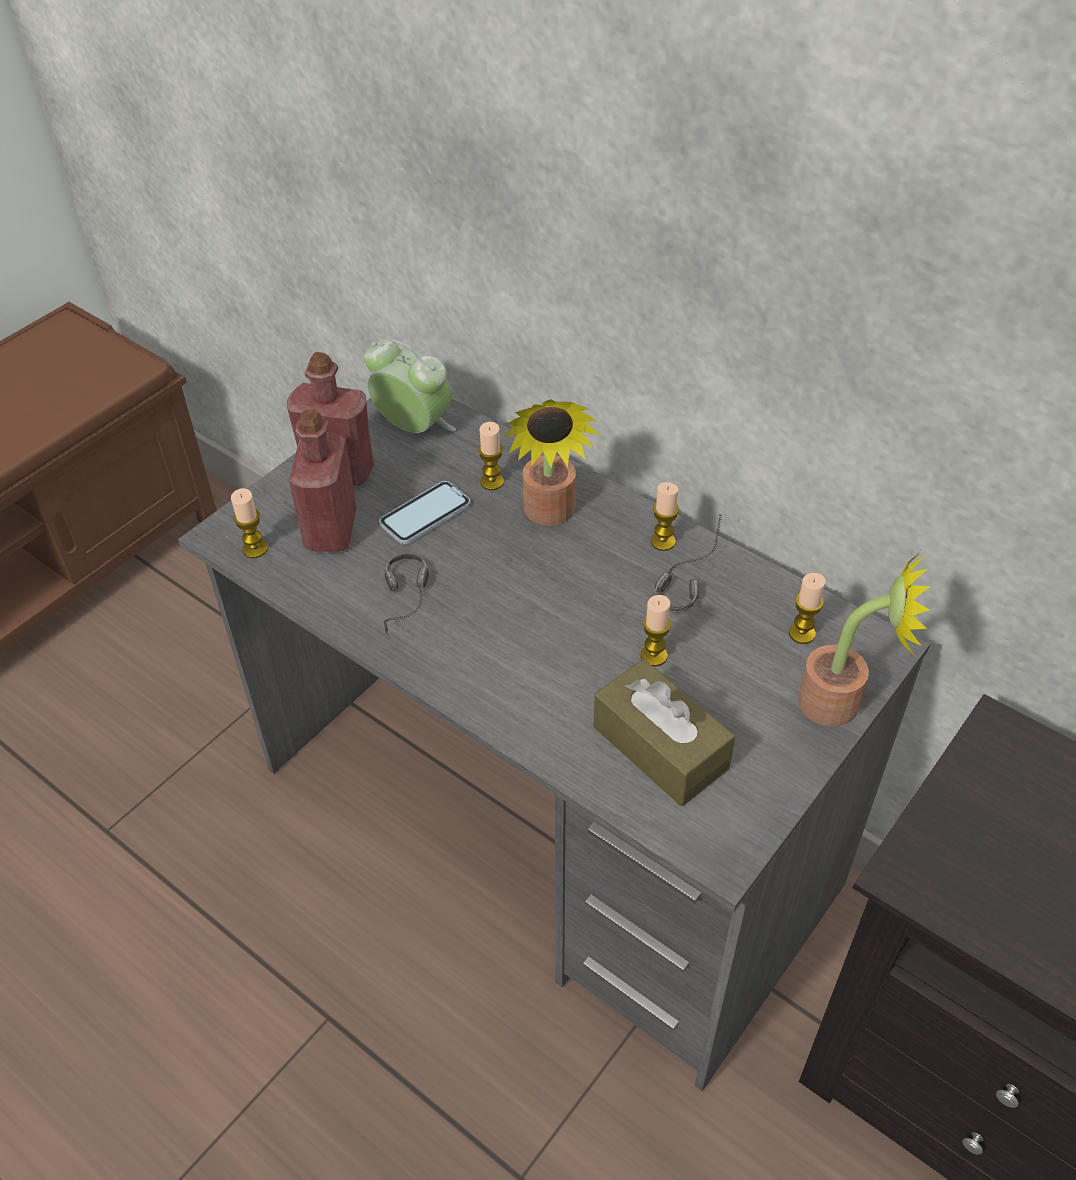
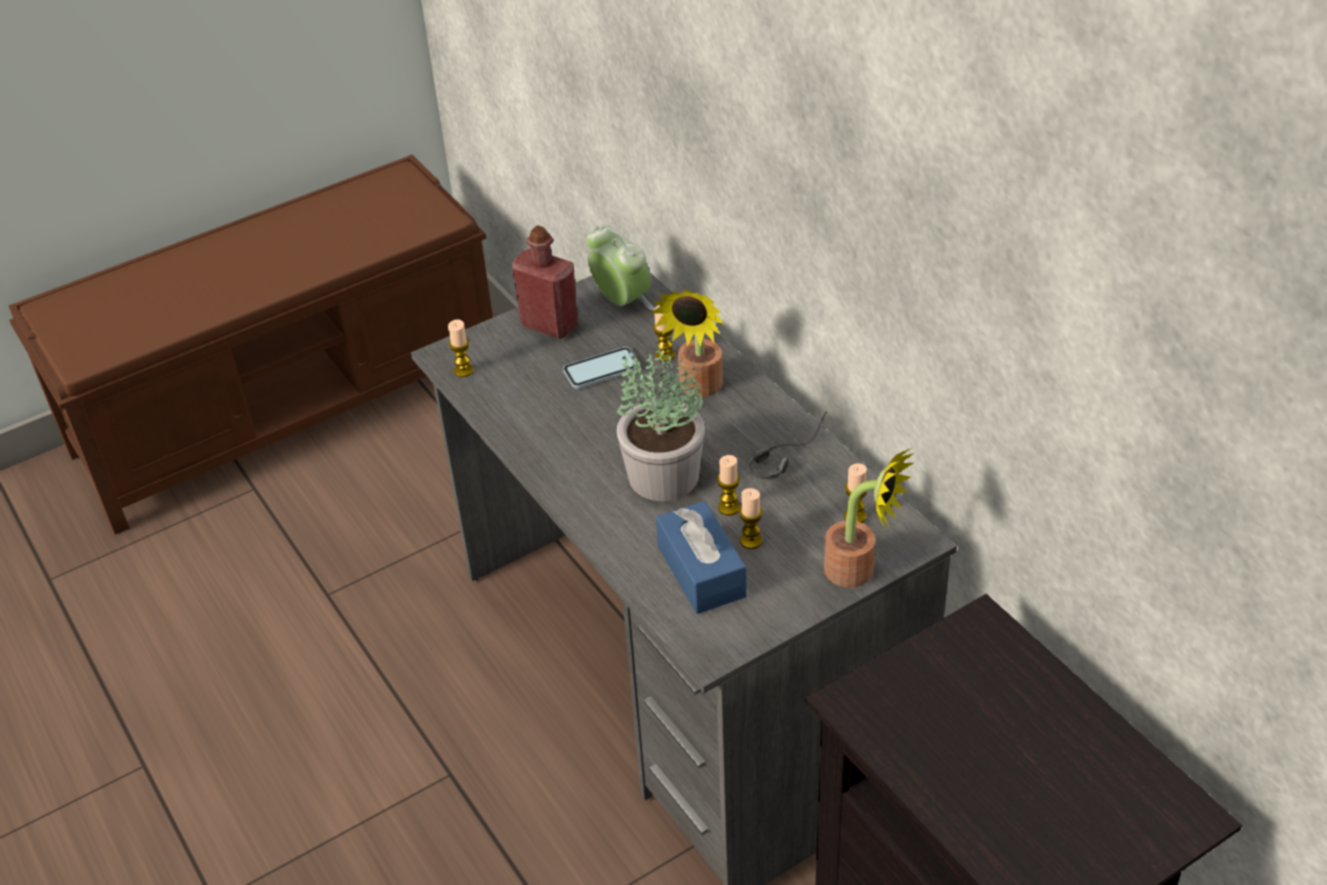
camera: 20 degrees right, 5 degrees down
(331, 530) = (525, 367): red bottle -> none
(407, 606) = (558, 434): headphones -> none
(557, 635) = (662, 477): none -> potted plant
(660, 747) = (701, 571): brown tissue box -> blue tissue box
(663, 542) = (779, 426): candle -> candle (751, 540)

